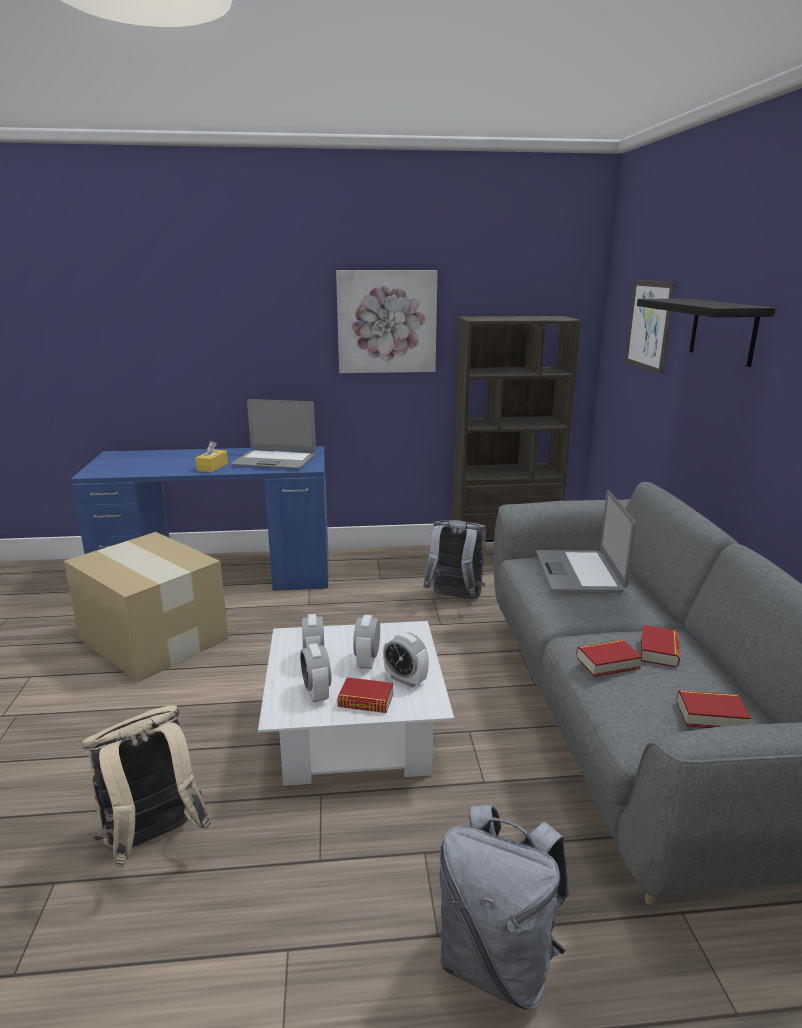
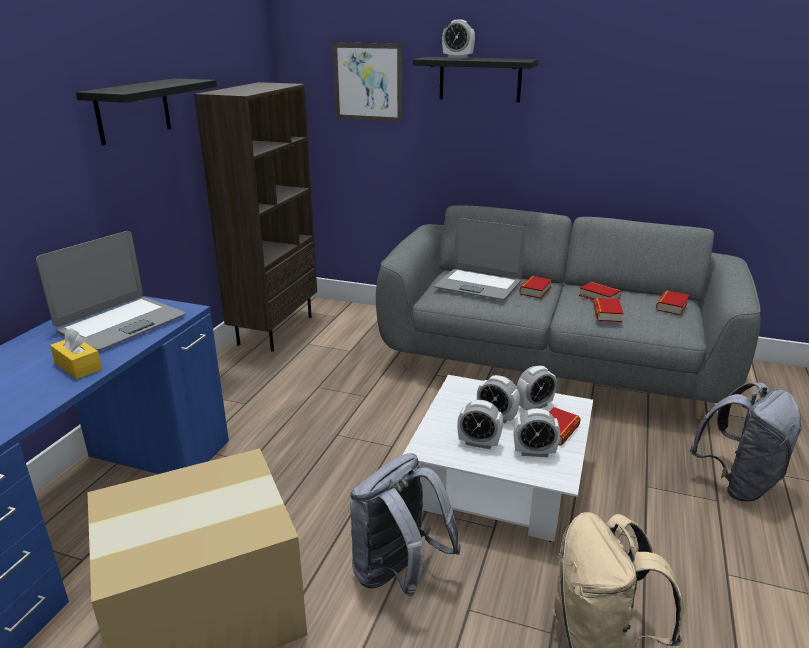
camera: 65 degrees left, 5 degrees up
(386, 322) = (133, 110): picture -> black shelf
(454, 598) = (329, 376): grey backpack -> grey backpack (398, 574)
(616, 607) = (535, 290): none -> book
(695, 300) = (457, 57): none -> alarm clock

